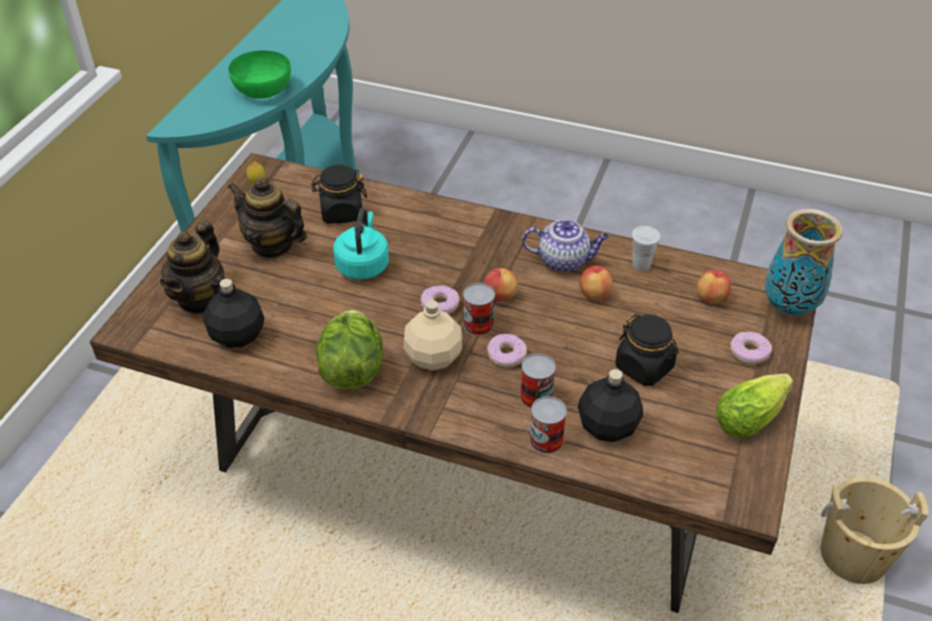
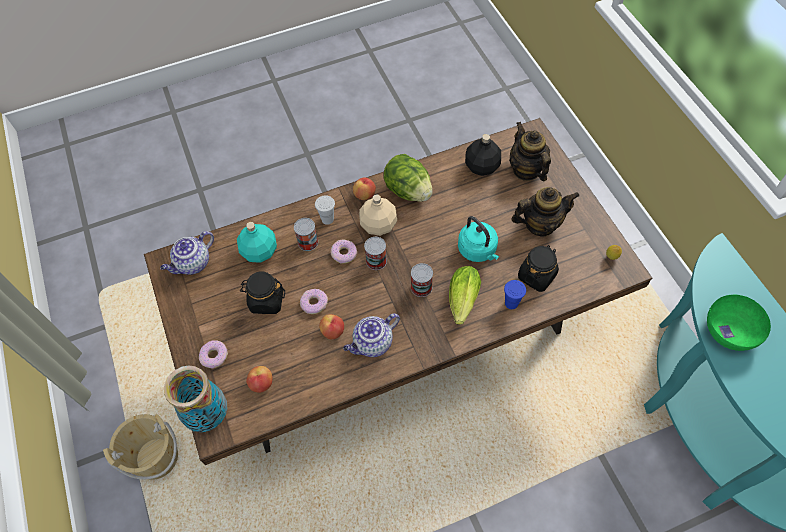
camera: 140 degrees right, 15 degrees up
(394, 209) = (511, 303): none -> blue cup
(440, 305) = (408, 257): donut -> donut (314, 303)
(500, 296) = (383, 288): apple -> apple (364, 195)
(546, 440) = (283, 224): can -> can (421, 287)
(607, 426) = (260, 252): black bottle -> turquoise bottle
(641, 265) = (324, 379): white cup -> white cup (327, 219)
(710, 472) = (193, 264): none -> teapot
(753, 415) = (189, 313): lettuce -> lettuce (462, 302)

